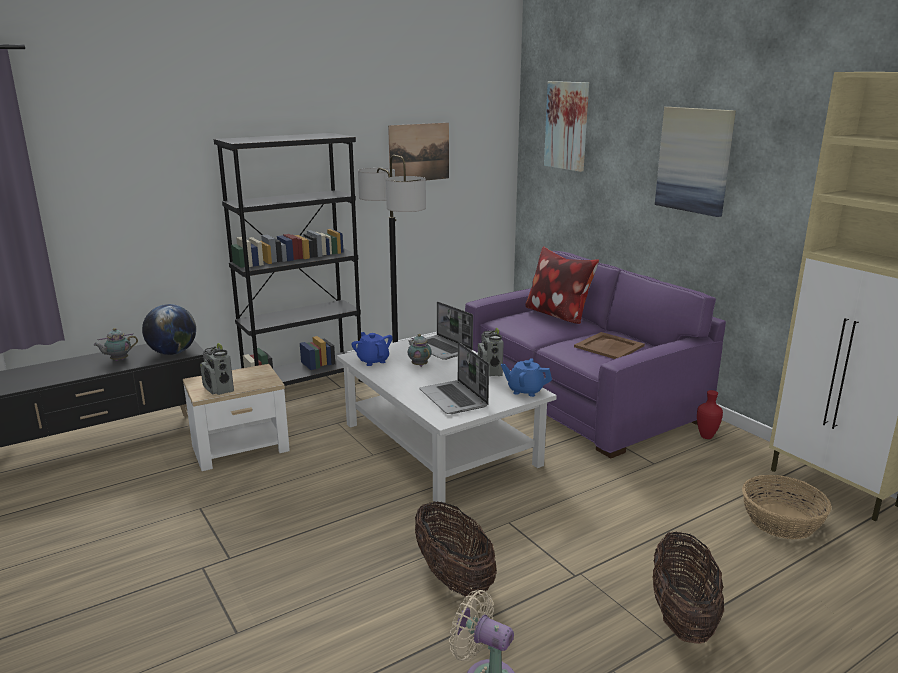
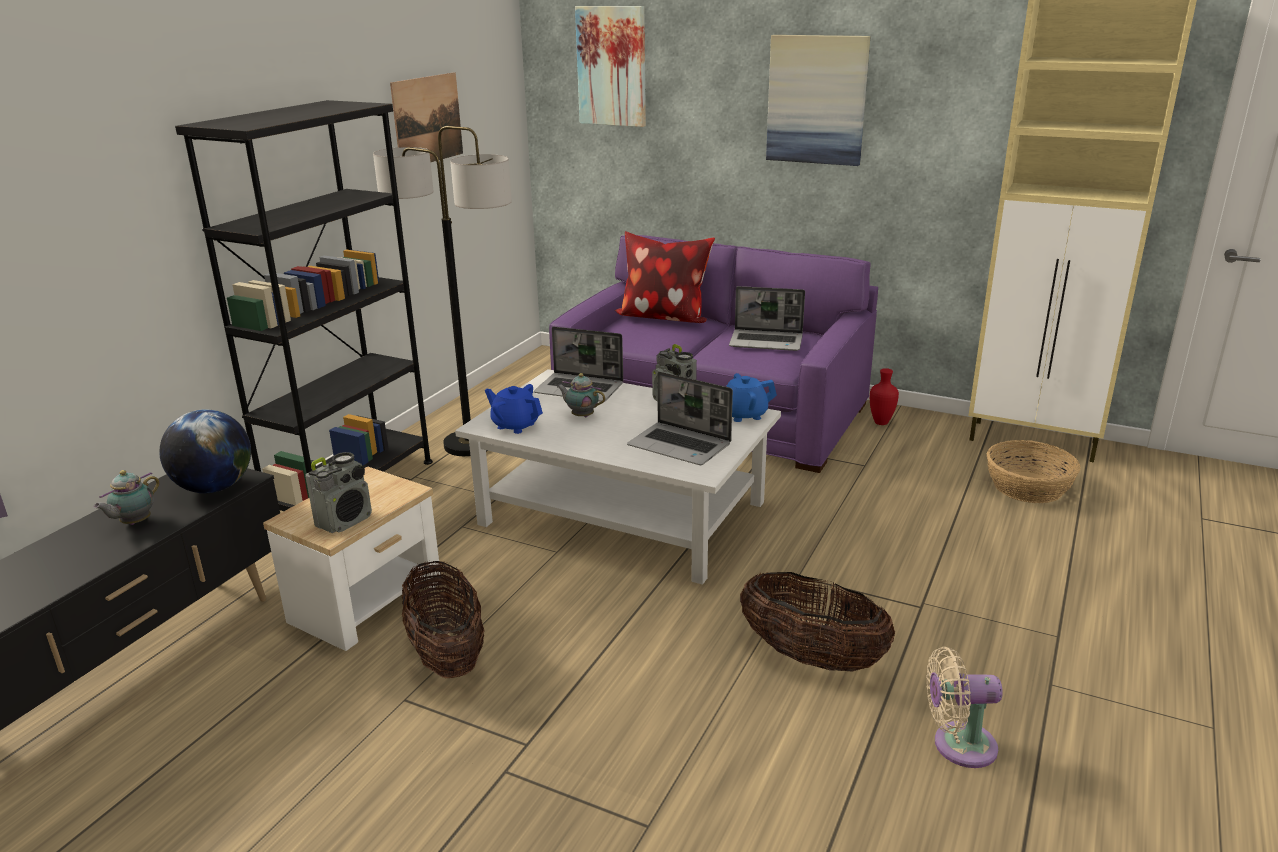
camera: 30 degrees left, 5 degrees up
(218, 389) = (345, 521): radio -> radio turned 75 degrees counterclockwise
(609, 346) = (767, 342): brown tray -> laptop
(682, 617) = (1049, 609): basket -> basket (447, 655)

